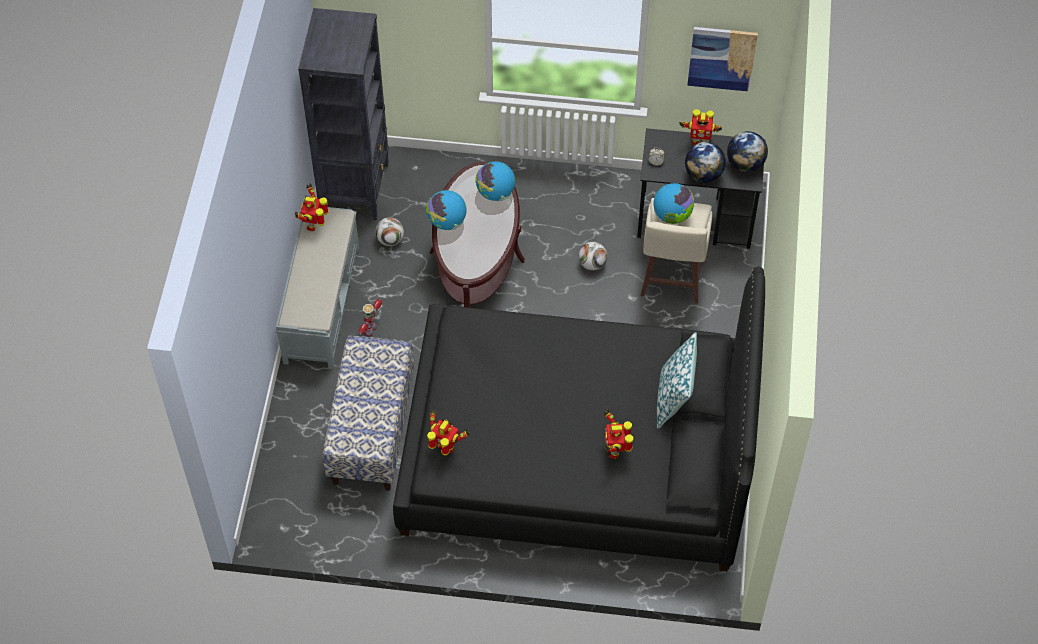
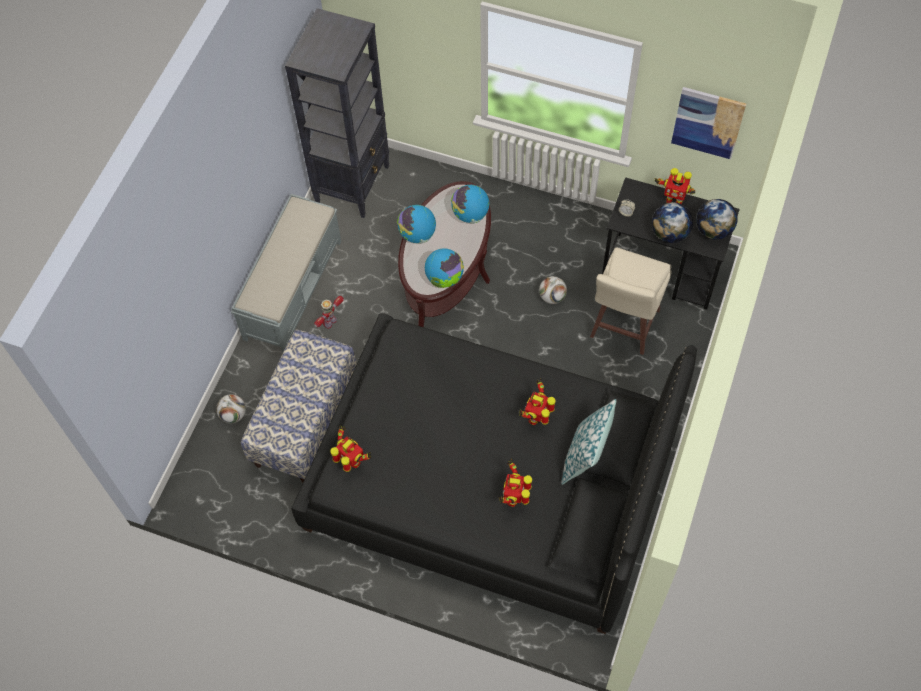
camera: 15 degrees right, 5 degrees up
(314, 224) = (293, 215): toy robot -> toy robot (536, 417)
(390, 240) = (371, 239): football -> football (233, 415)
(672, 216) = (630, 269): globe -> globe (444, 278)

